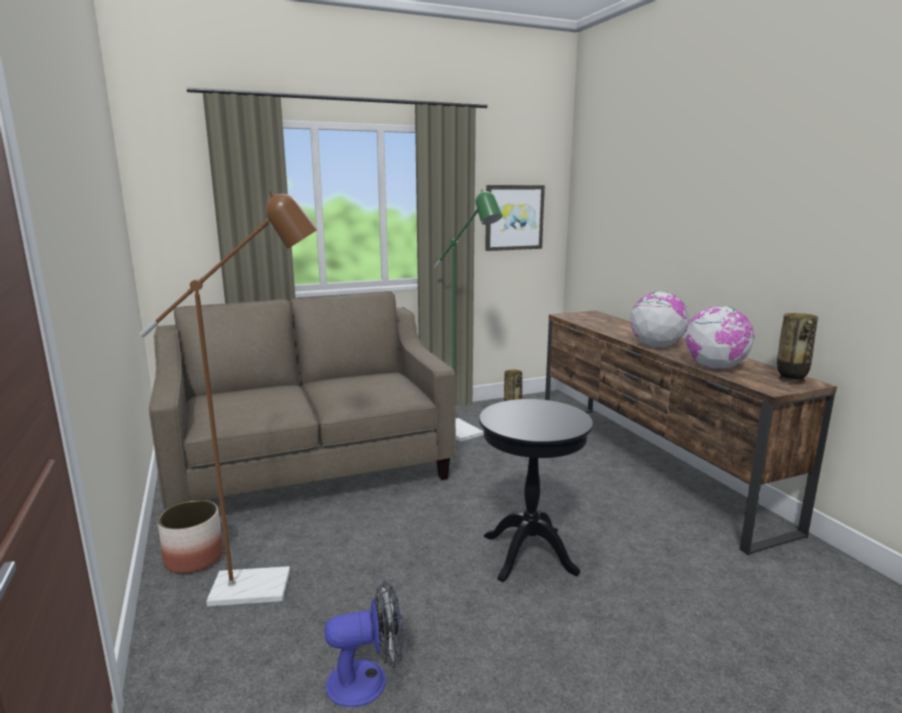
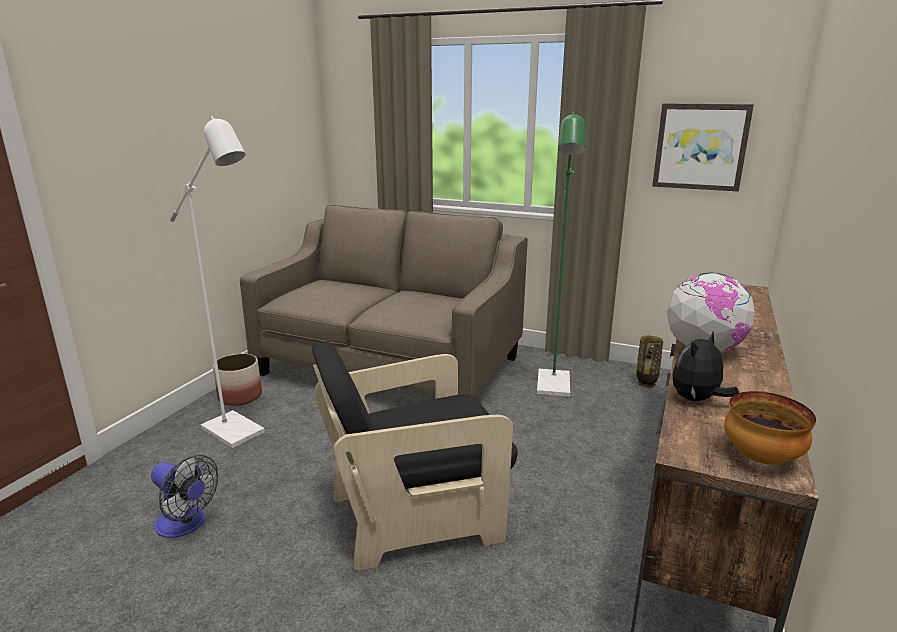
camera: 45 degrees right, 5 degrees up
(266, 586) = (240, 434): brown floor lamp -> white floor lamp
(529, 554) = (416, 515): black side table -> black armchair
(715, 367) = (697, 400): globe -> plush toy
(791, 380) = (759, 458): vase -> bowl

